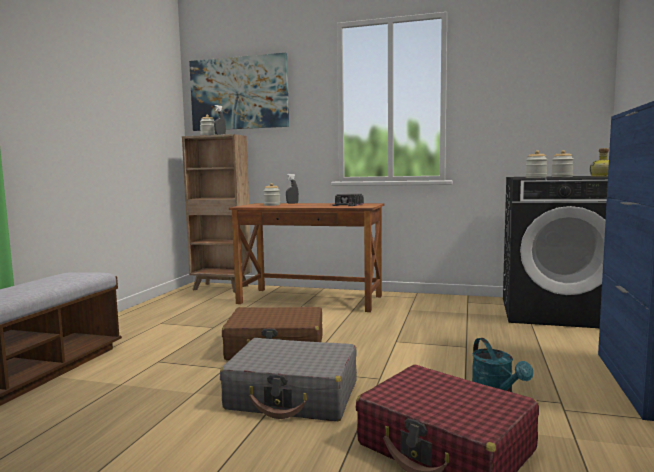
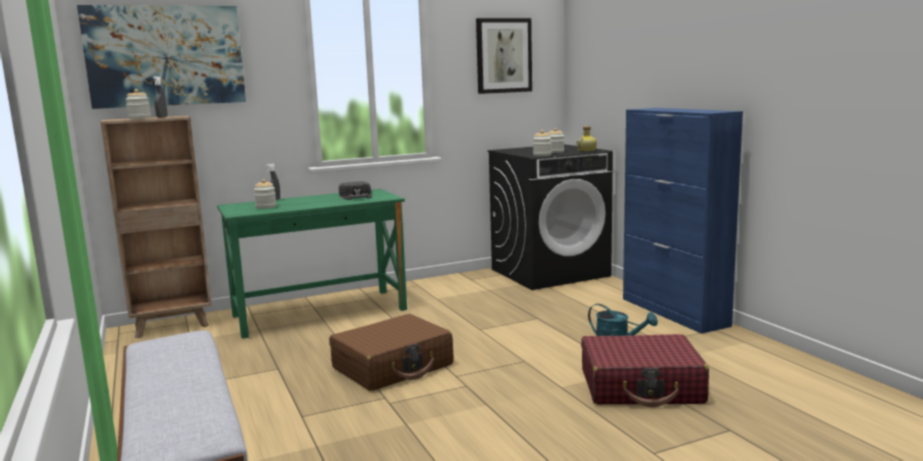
camera: 40 degrees left, 5 degrees up
(293, 396) = (490, 395): grey suitcase -> none
(310, 300) = (319, 312): brown desk -> green desk
(533, 80) = (503, 55): none -> picture

